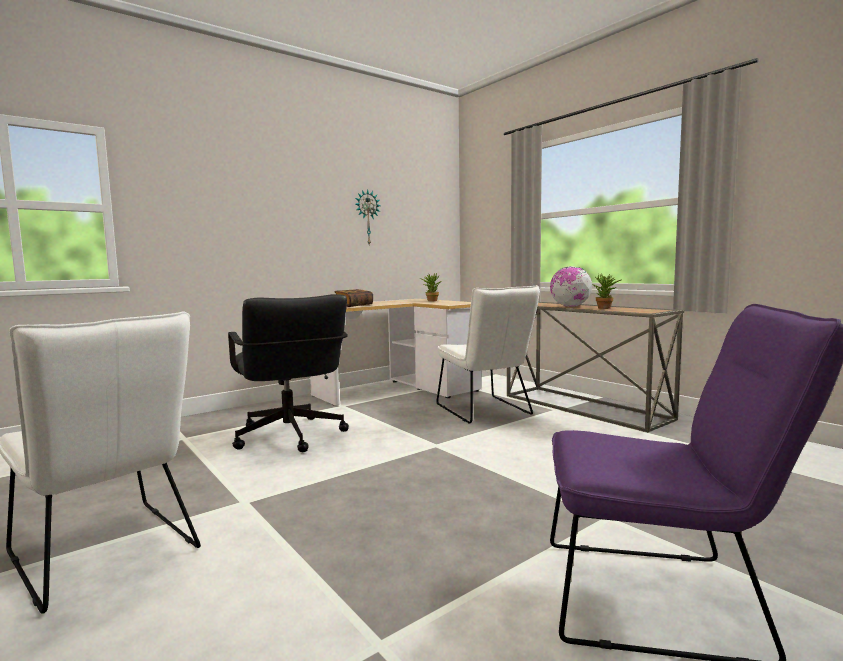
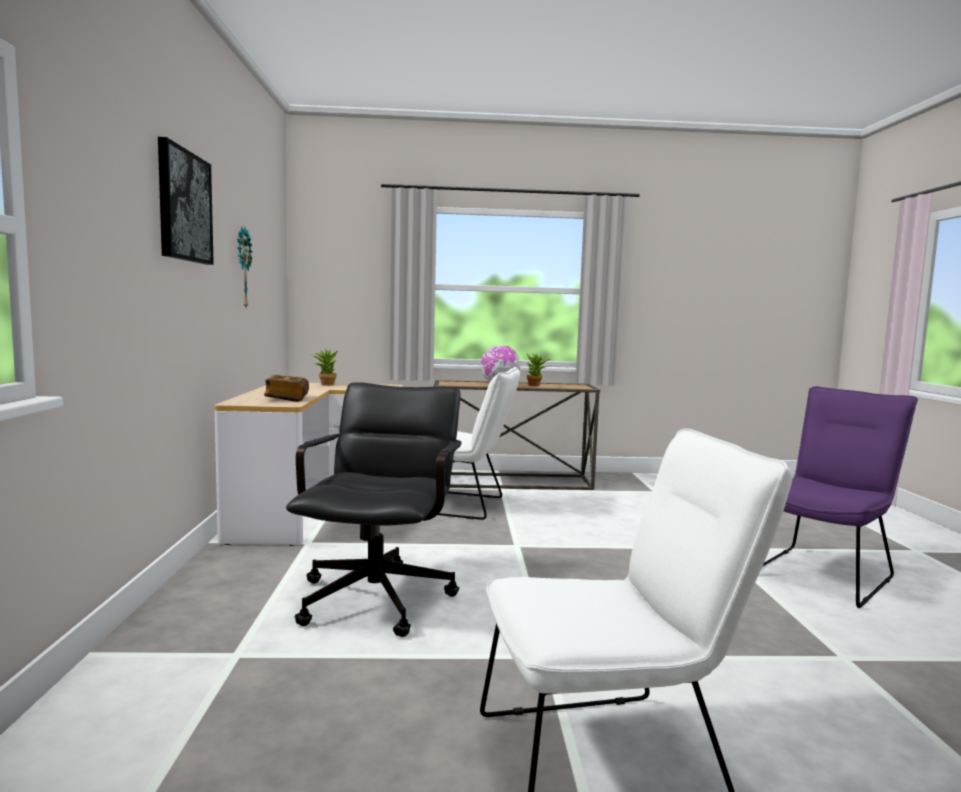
camera: 55 degrees left, 0 degrees up
(278, 183) = (184, 206): none -> picture
(291, 439) = (380, 593): black office chair -> black office chair turned 90 degrees counterclockwise

